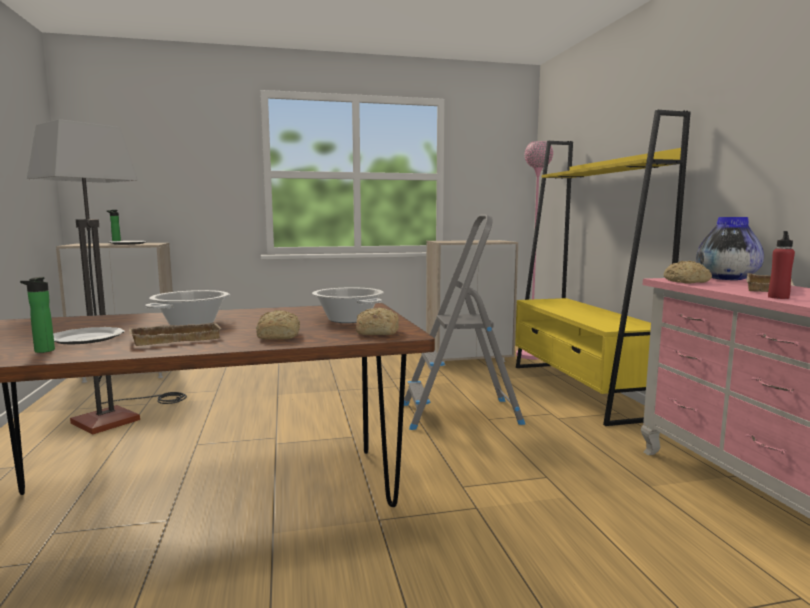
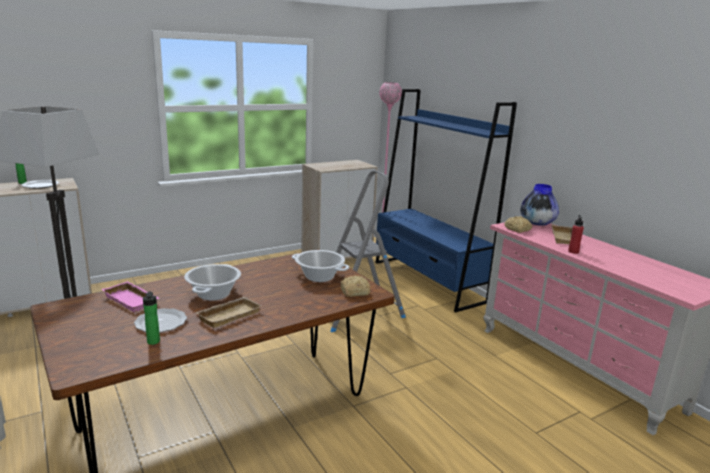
camera: 20 degrees left, 10 degrees up
(94, 322) = (133, 300): none -> pink tray
(279, 336) = (295, 303): bread -> none
(579, 390) = (428, 281): yellow bookcase -> blue bookcase

